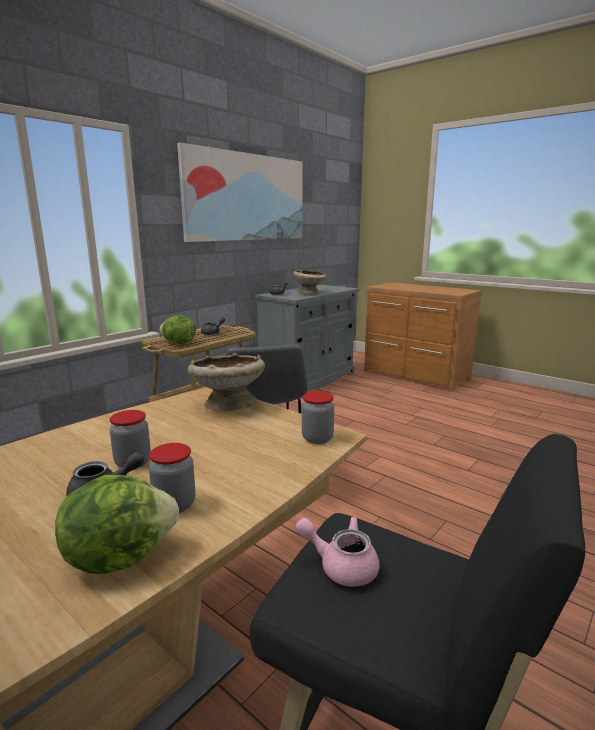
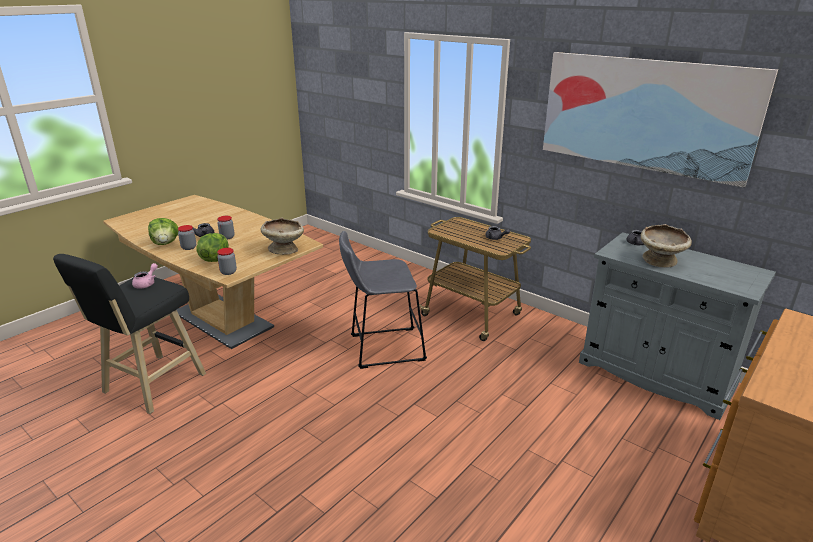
camera: 90 degrees right, 10 degrees up
(178, 343) = (453, 229): lettuce -> lettuce (215, 259)

